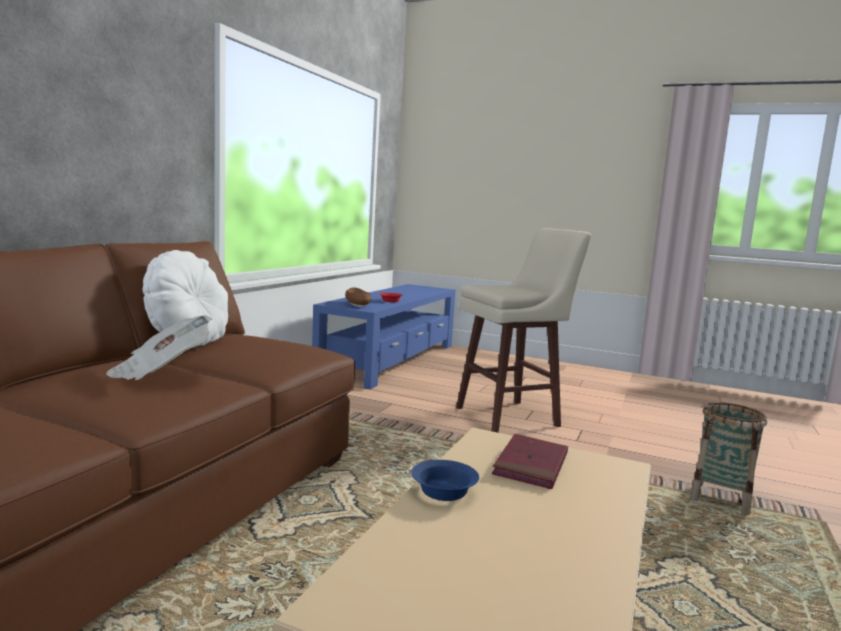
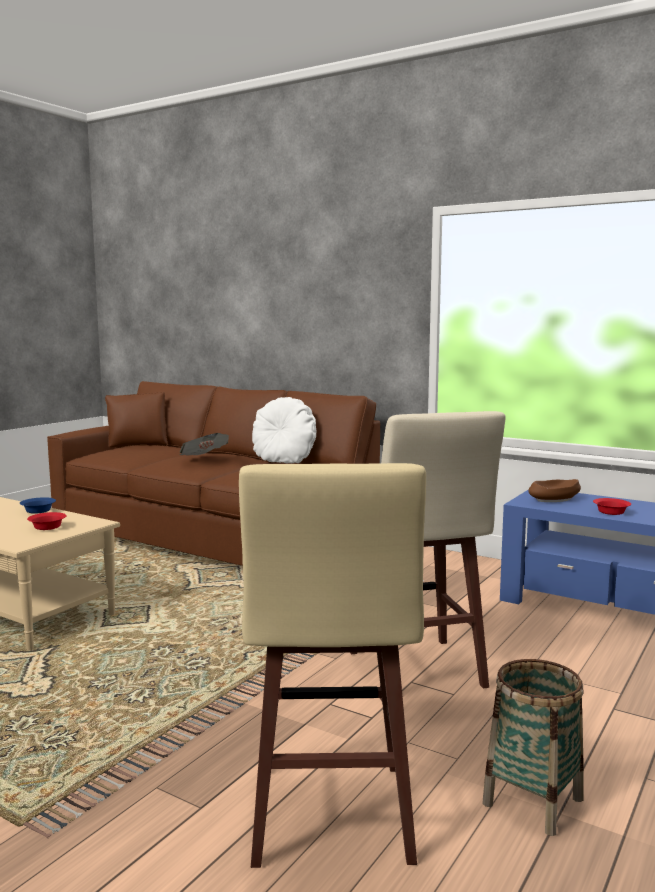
camera: 100 degrees right, 0 degrees up
(531, 465) = (47, 527): red book -> red bowl
(687, 440) = (329, 817): none -> beige stool
(721, 498) = (126, 762): basket -> basket (533, 801)

